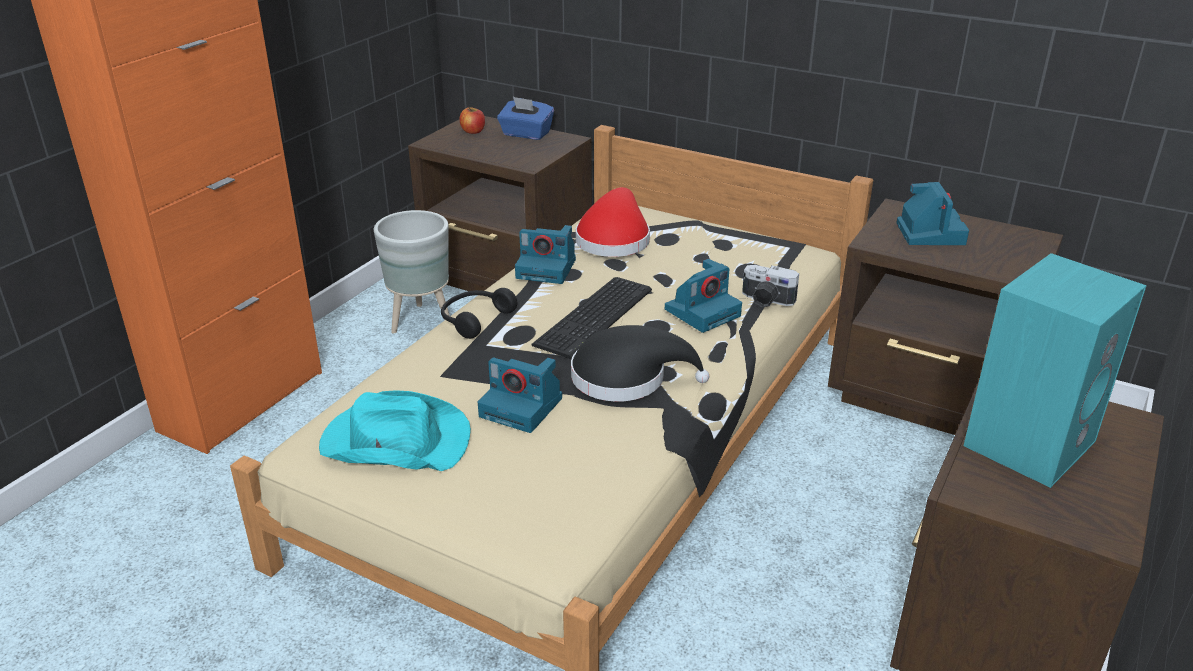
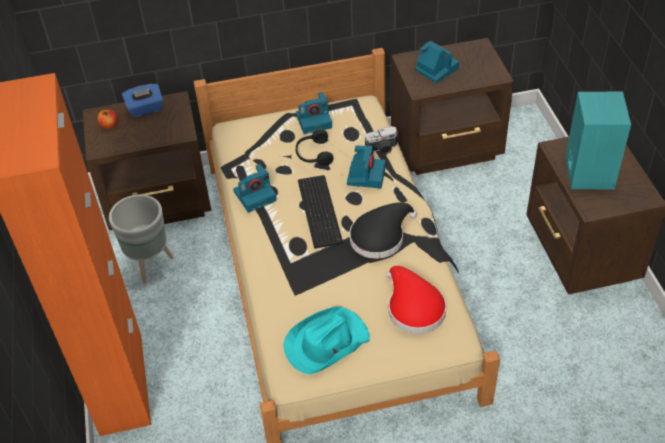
camera: 40 degrees left, 15 degrees up
(474, 319) = (263, 251): black headphones -> black headphones (313, 154)
(523, 407) = (356, 284): camera -> camera (314, 120)
(613, 239) = (263, 153): red hat -> red hat (413, 308)

